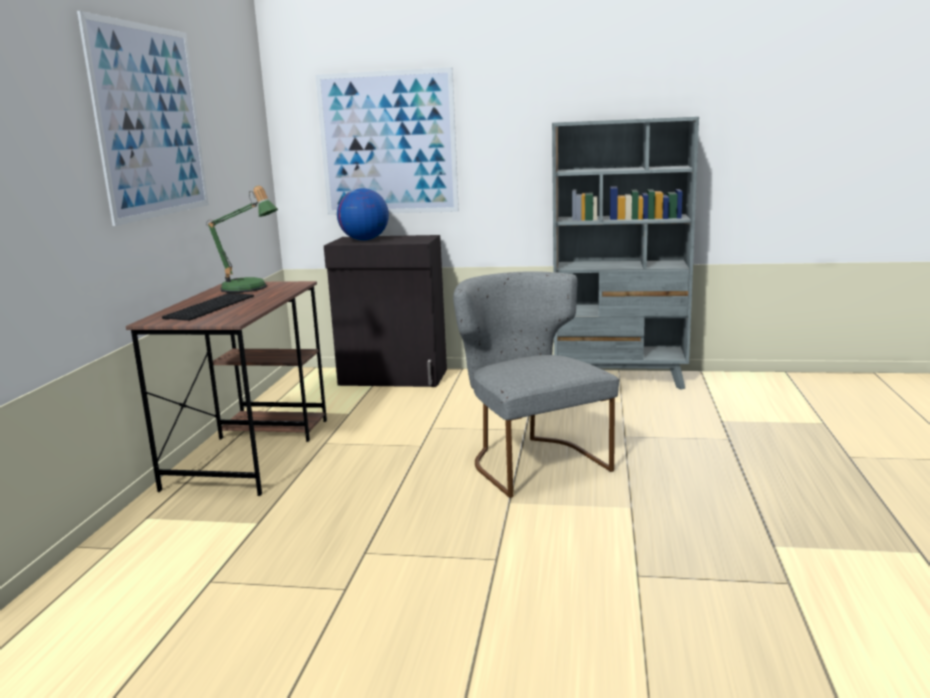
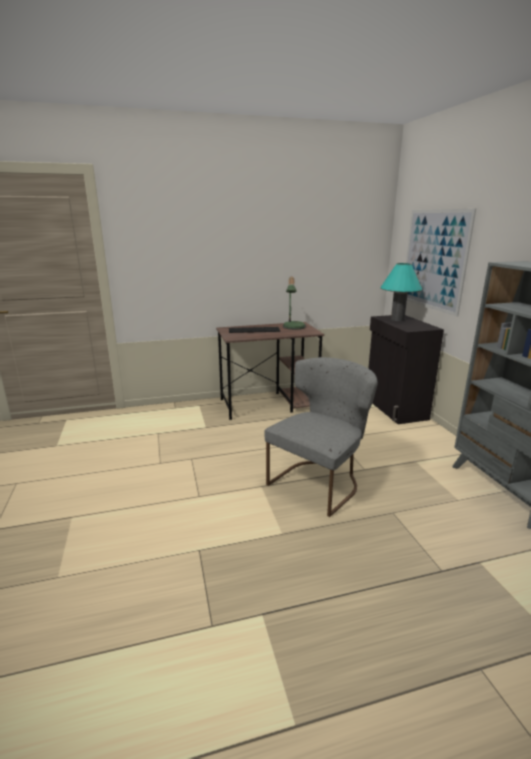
camera: 65 degrees right, 5 degrees up
(151, 121) = (265, 238): picture -> none
(364, 240) = (397, 319): globe -> turquoise table lamp

